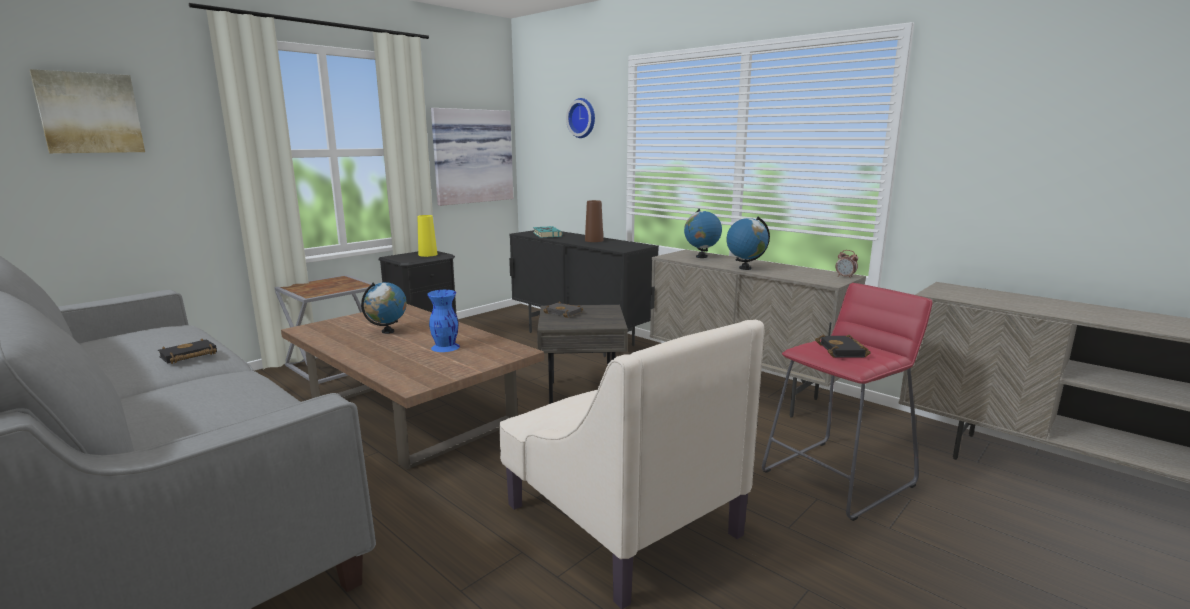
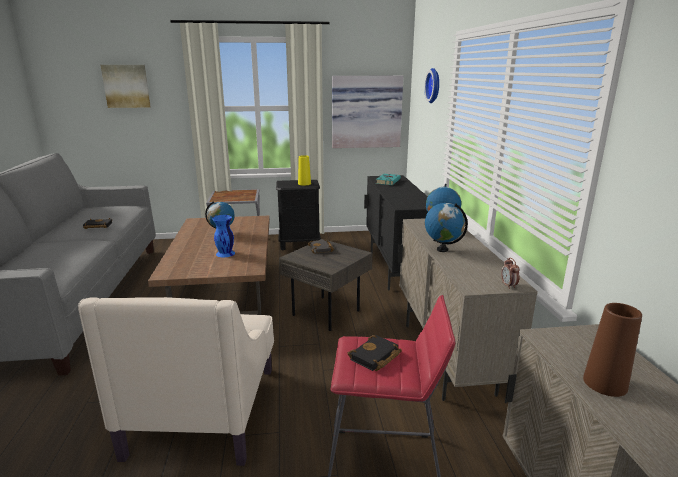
camera: 40 degrees right, 5 degrees up
(594, 240) = (405, 193): brown vase -> brown vase (605, 383)

